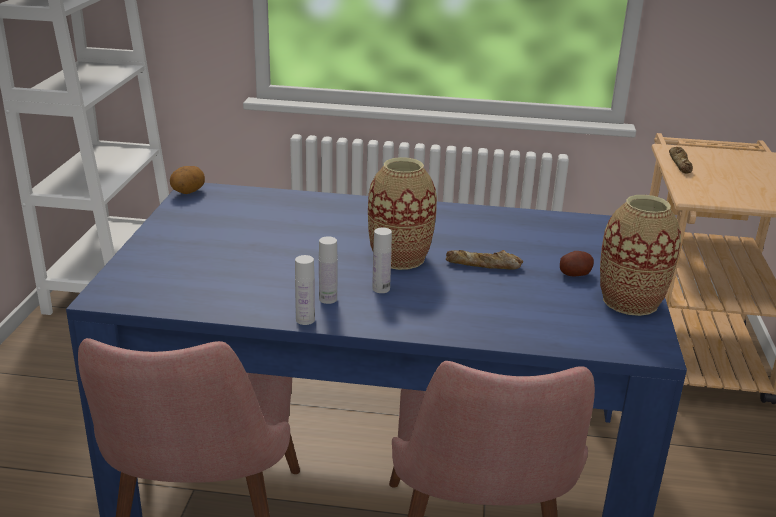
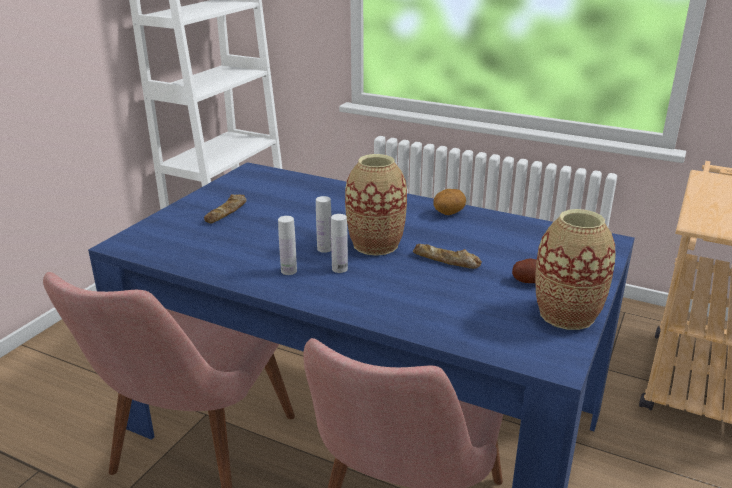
camera: 20 degrees right, 0 degrees up
(188, 192) = (244, 171): potato -> potato (448, 213)
(305, 320) = (257, 285): white bottle -> white bottle (324, 249)
(680, 164) = (707, 191): bread -> bread (227, 212)

